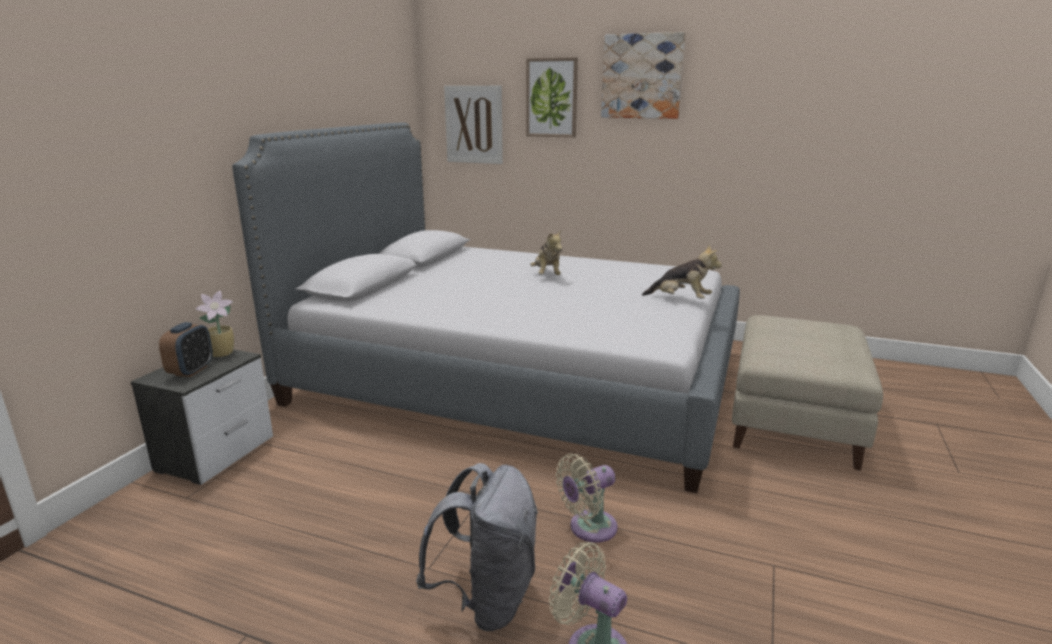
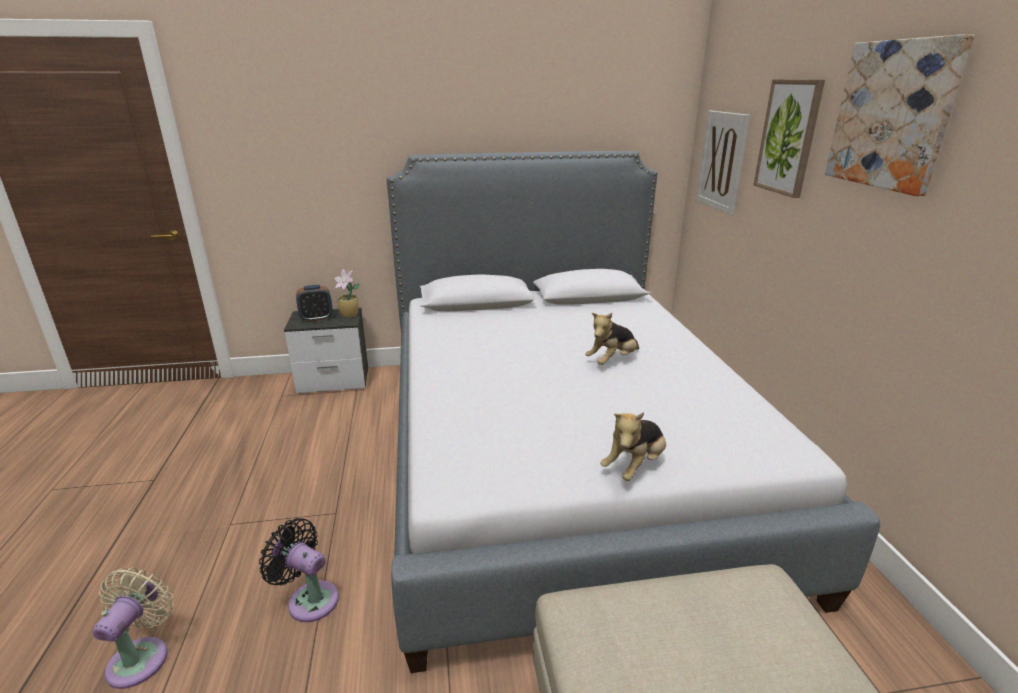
camera: 60 degrees right, 5 degrees up
(486, 599) = (196, 569): grey backpack -> none
(588, 528) = (309, 599): beige fan -> black fan
(681, 300) = (635, 466): plush toy -> plush toy turned 45 degrees clockwise

